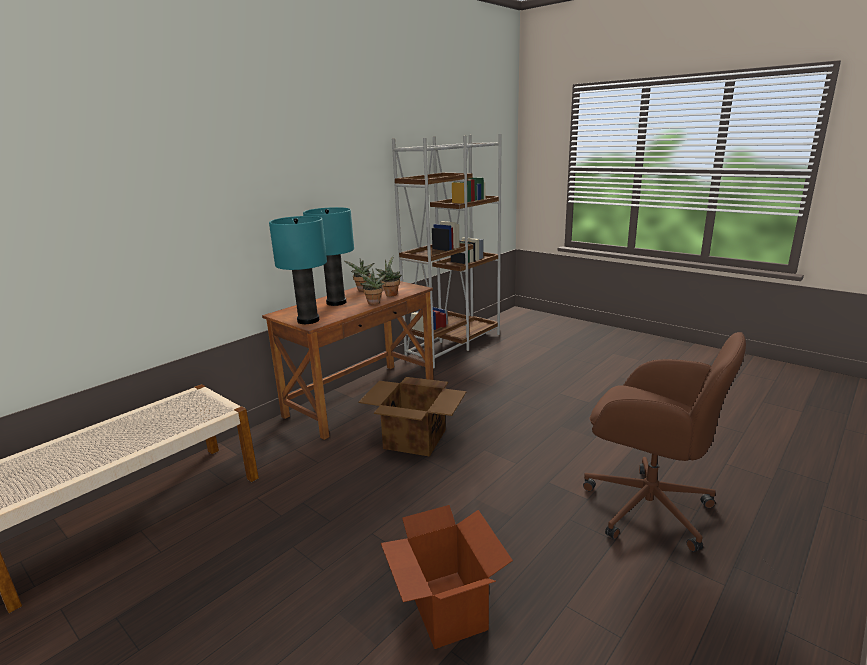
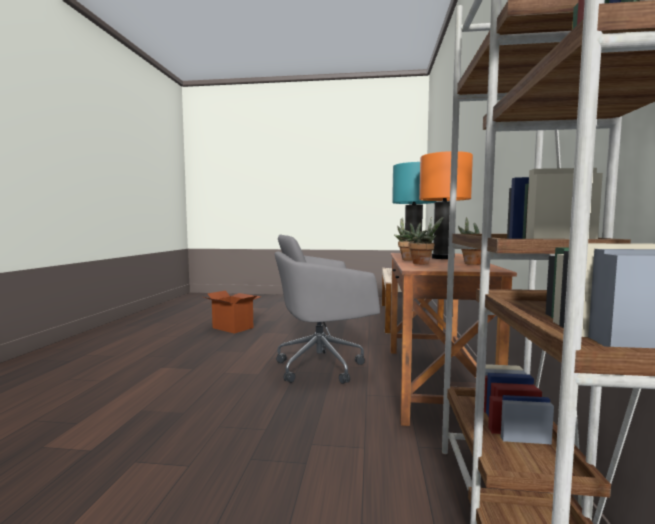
camera: 145 degrees right, 15 degrees down
(336, 302) = (443, 258): turquoise table lamp -> orange table lamp
(415, 439) = (324, 367): cardboard box -> grey office chair
(647, 508) = (112, 371): brown office chair -> none

